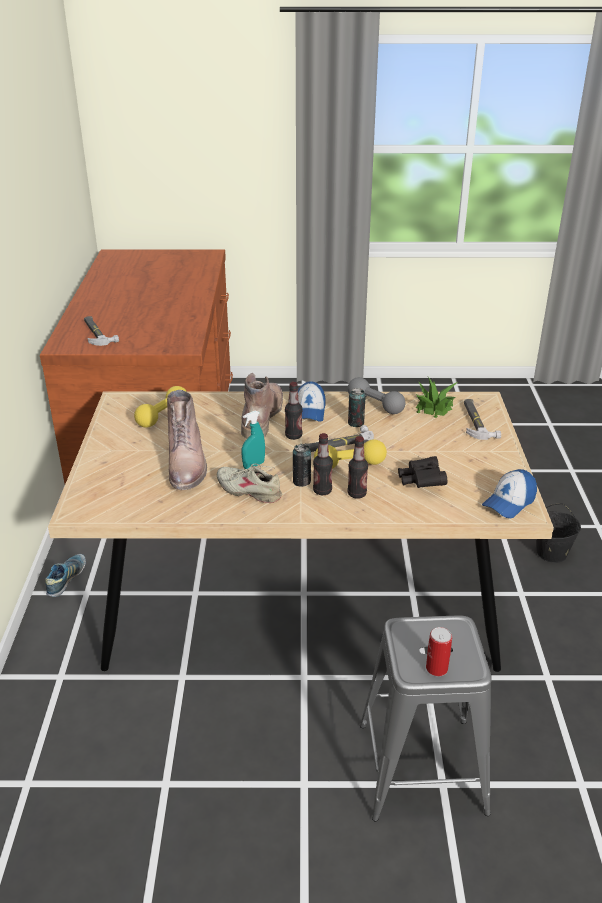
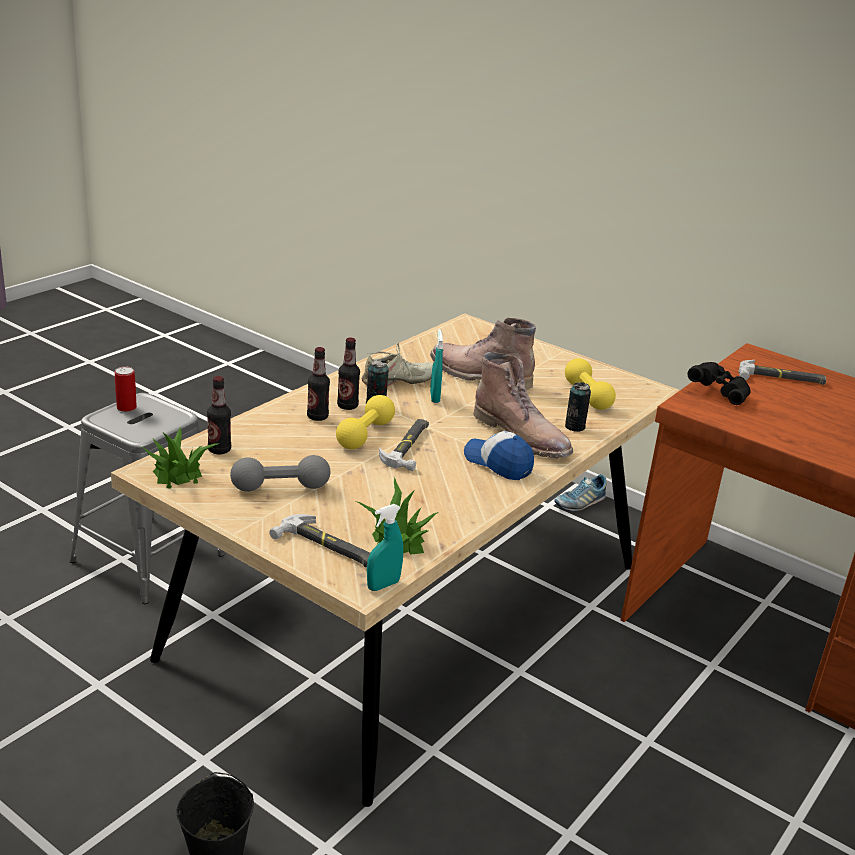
camera: 125 degrees right, 5 degrees down
(66, 579) = (579, 503): shoe -> shoe turned 90 degrees clockwise
(293, 436) = (459, 434): bottle -> bottle (219, 450)
(356, 423) = (435, 475): can -> can (574, 427)
(375, 405) = (458, 505): grey dumbbell -> grey dumbbell (280, 487)
(421, 482) = (281, 451): black binoculars -> black binoculars (719, 393)
(474, 395) = (383, 585): none -> turquoise spray bottle
(509, 502) = (177, 473): cap -> potted plant

